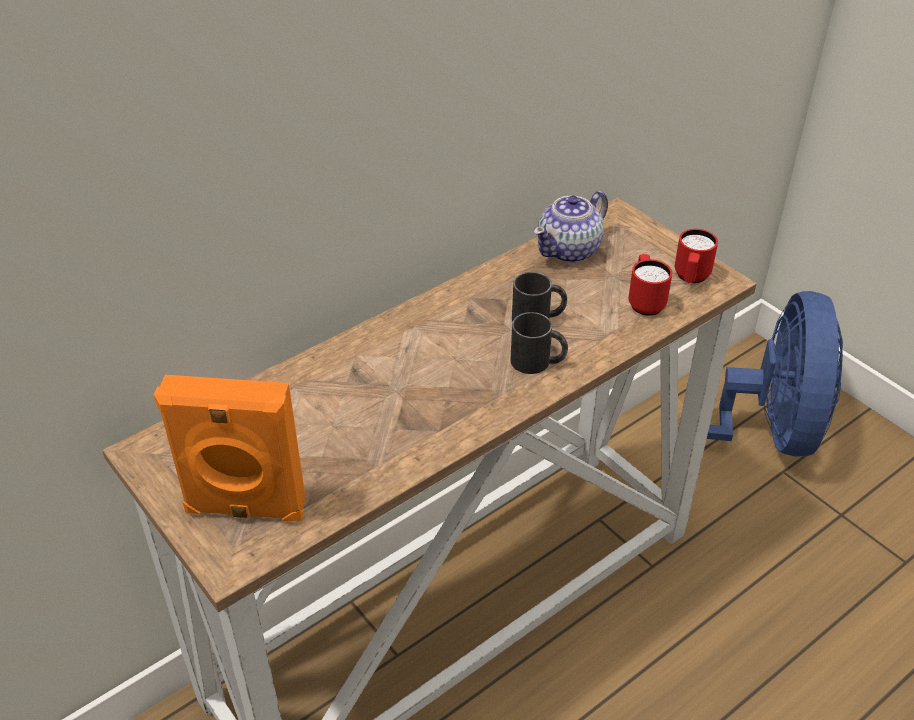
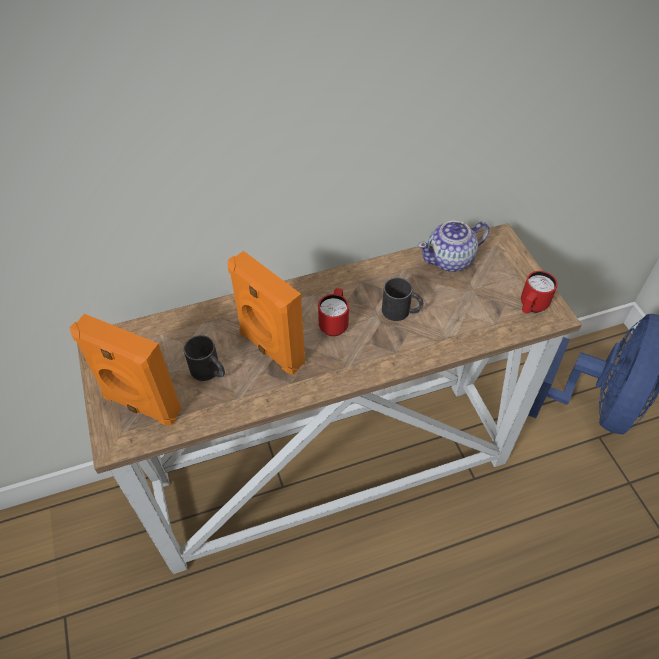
camera: 20 degrees right, 10 degrees up
(391, 400) = (270, 349): none -> orange speaker
(538, 362) = (385, 347): black mug -> black mug (209, 371)
(645, 302) = (486, 318): red mug -> red mug (334, 323)

